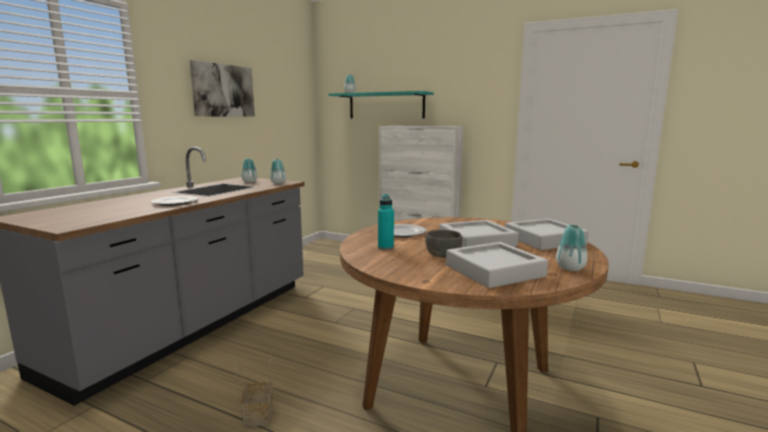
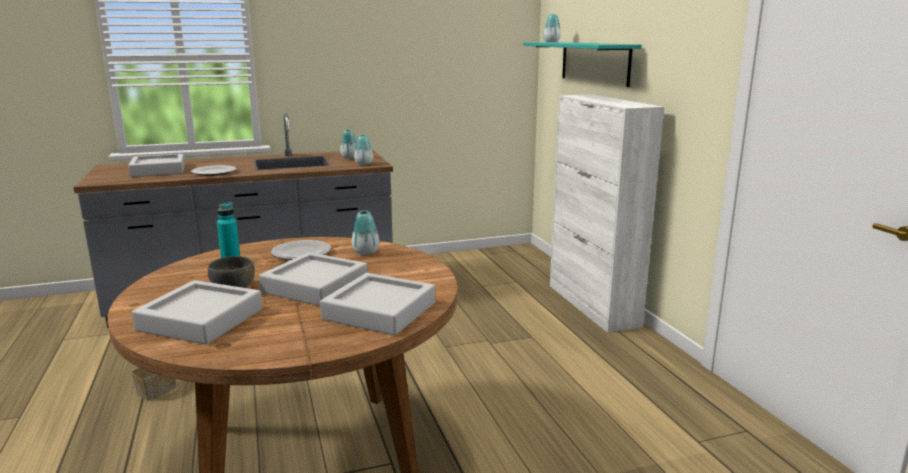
camera: 45 degrees right, 5 degrees up
(104, 210) = (158, 170): none -> grey tray
(223, 90) = (366, 45): picture -> none
(570, 268) = (258, 348): vase -> vase (365, 252)

